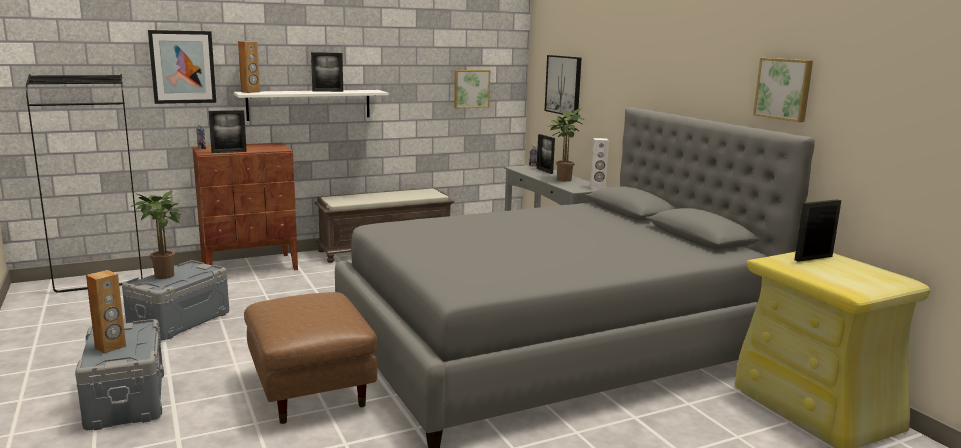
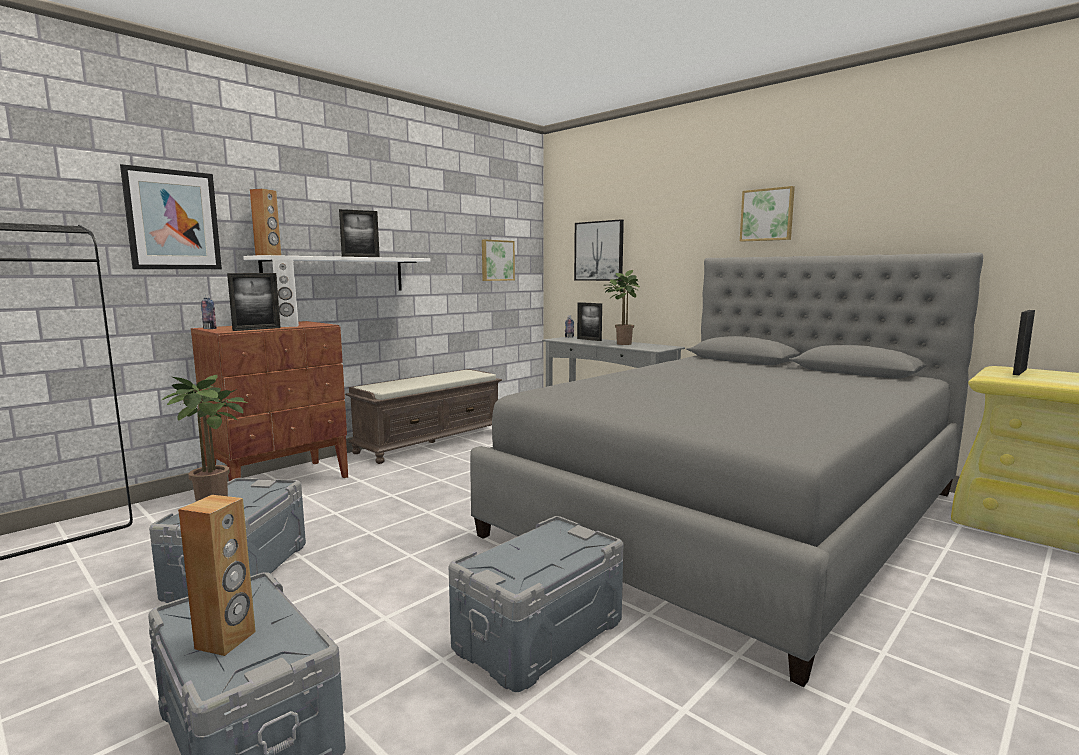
camera: 20 degrees left, 5 degrees down
(311, 392) = (540, 635): brown ottoman -> grey storage box
(597, 187) = (668, 346): white speaker -> white speaker (288, 326)
(784, 89) = (924, 212): picture -> picture (767, 215)

